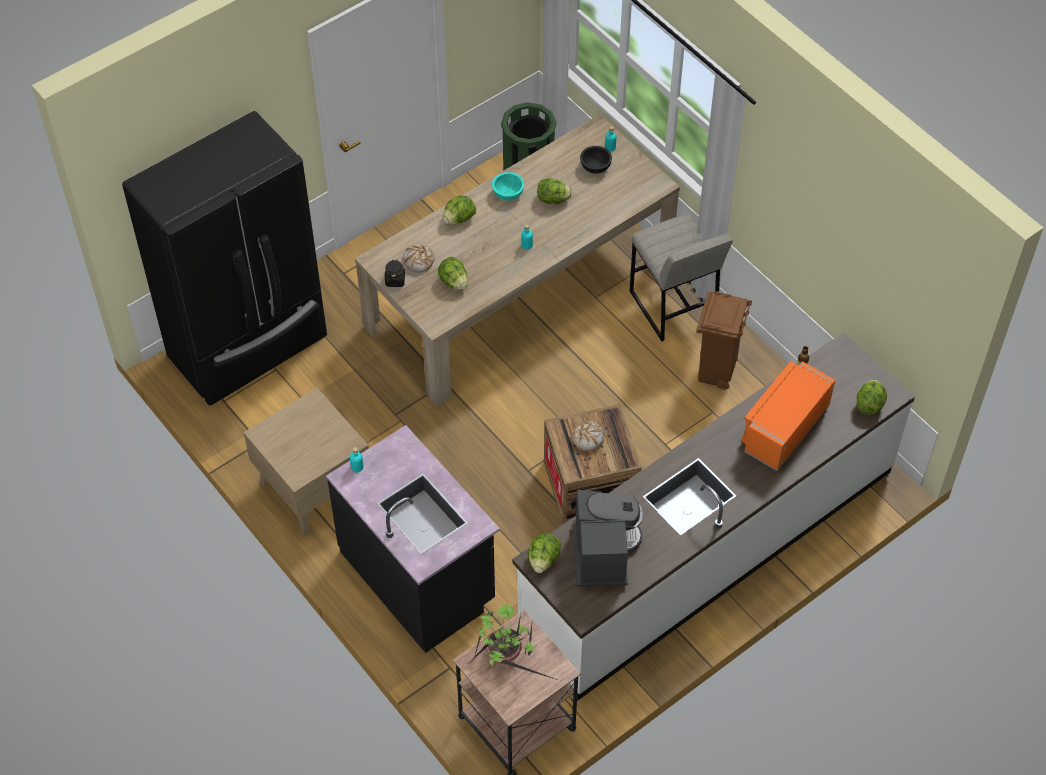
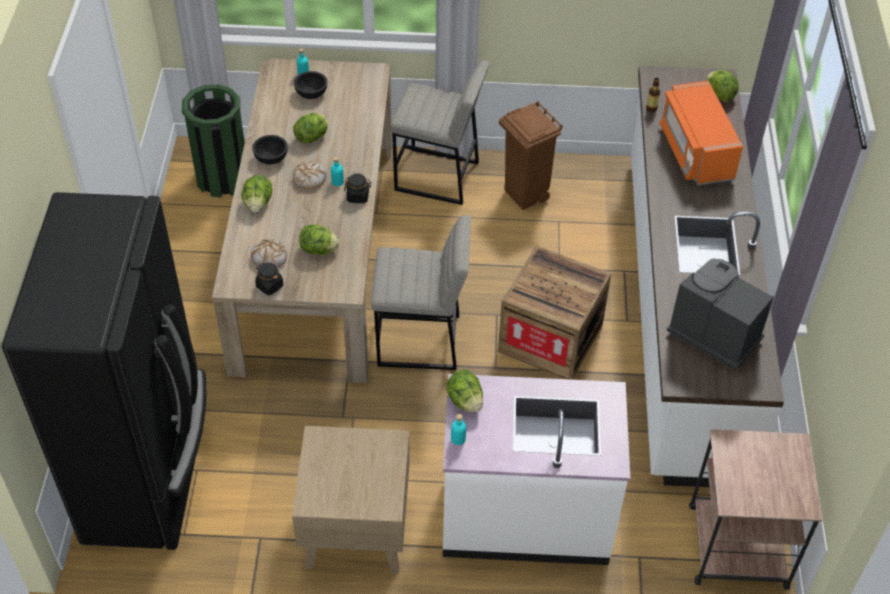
camera: 50 degrees left, 5 degrees down
(418, 576) = (525, 515): black counter -> white counter
(505, 655) = (747, 473): potted plant -> none
(506, 410) = (421, 340): none -> grey chair
(507, 193) = (271, 158): turquoise bowl -> black bowl
(525, 266) = (358, 196): none -> black jar
(543, 560) = (684, 375): lettuce -> lettuce (465, 401)
(588, 438) = (549, 286): bread -> bread (309, 178)

